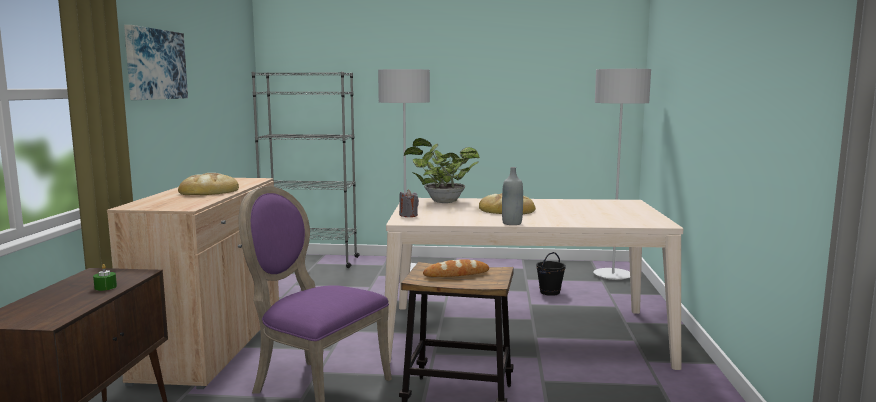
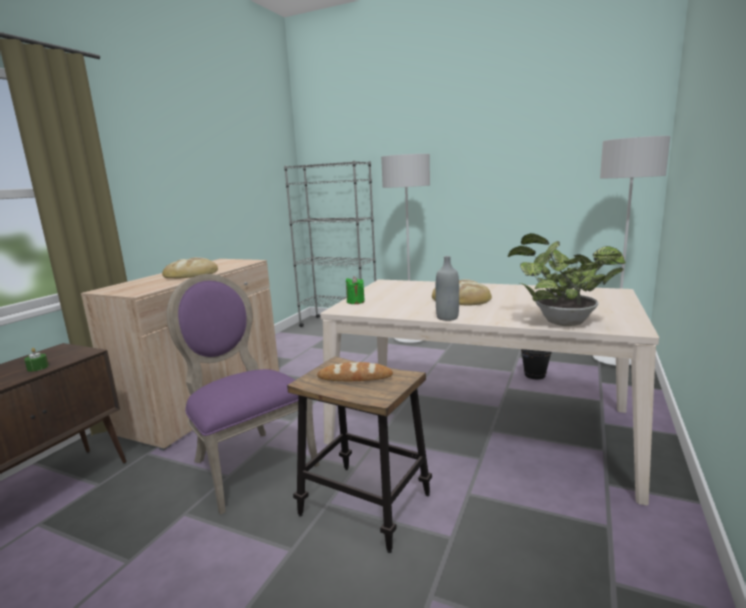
camera: 20 degrees right, 5 degrees up
(155, 64) = (165, 163): picture -> none
(408, 215) = (355, 302): grey candle -> green candle
(441, 201) = (407, 285): potted plant -> potted plant (559, 322)

